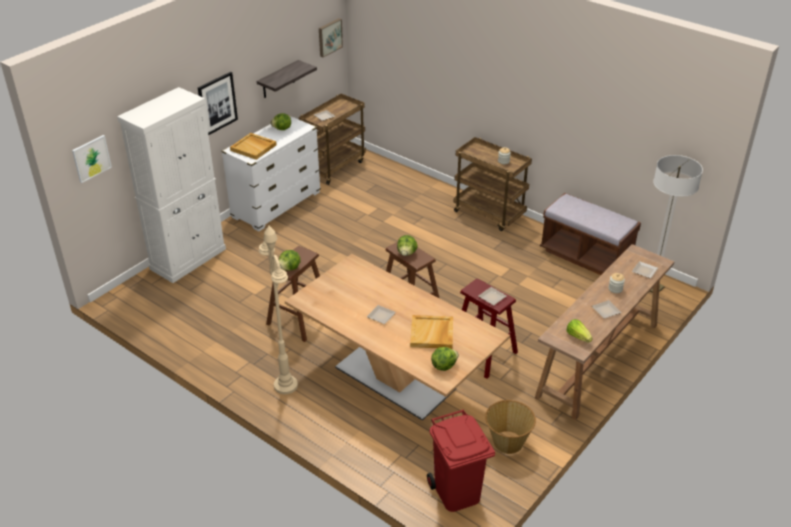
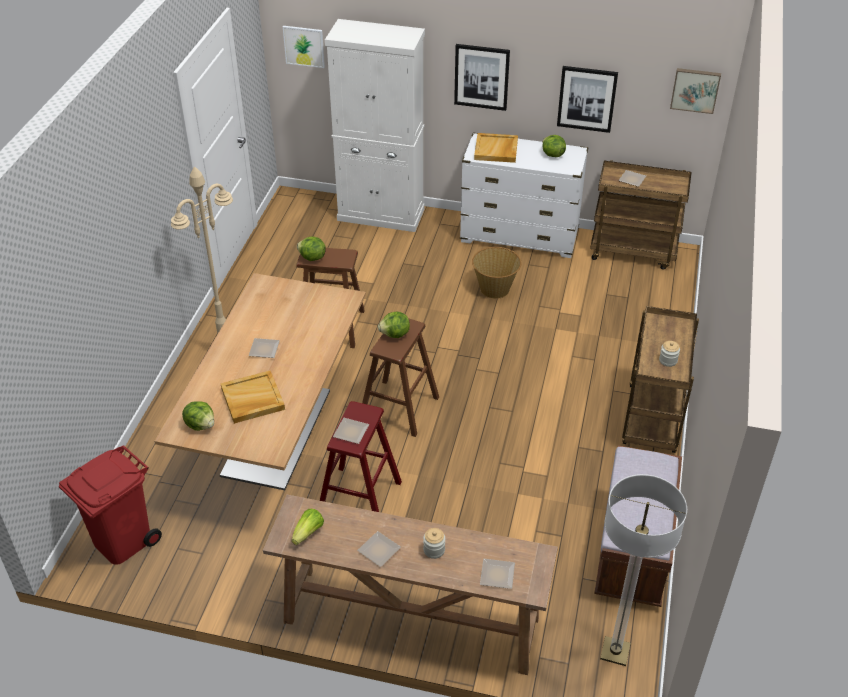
camera: 65 degrees right, 5 degrees up
(278, 80) = (587, 98): shelf -> picture
(507, 442) = (218, 564): basket -> basket (495, 288)

